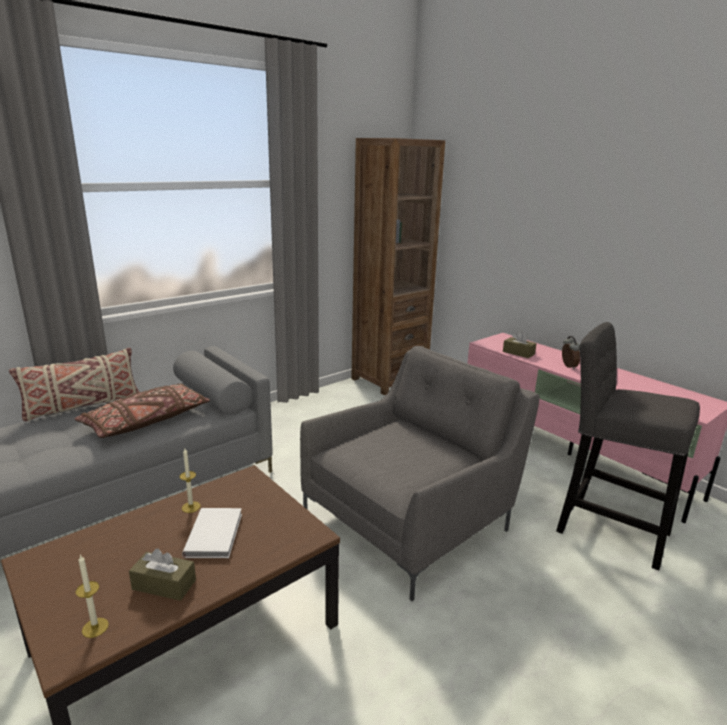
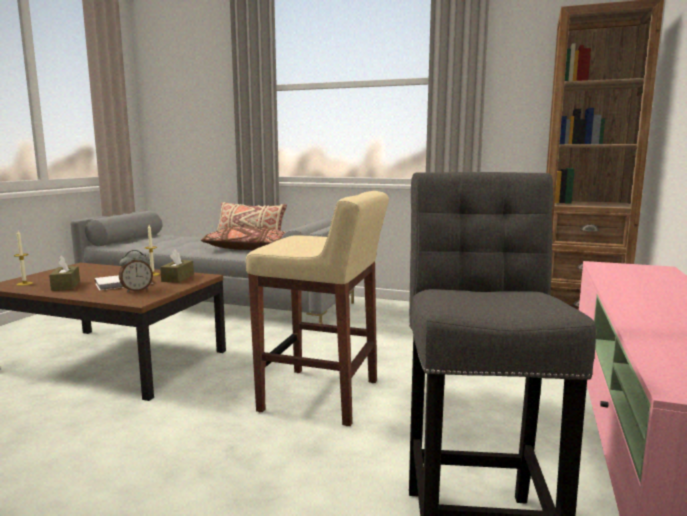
camera: 60 degrees right, 10 degrees down
(411, 519) = (322, 396): grey armchair -> beige stool
(518, 353) = (616, 277): brown tissue box -> brown tissue box (178, 278)
(568, 367) = (644, 299): alarm clock -> alarm clock (136, 290)

